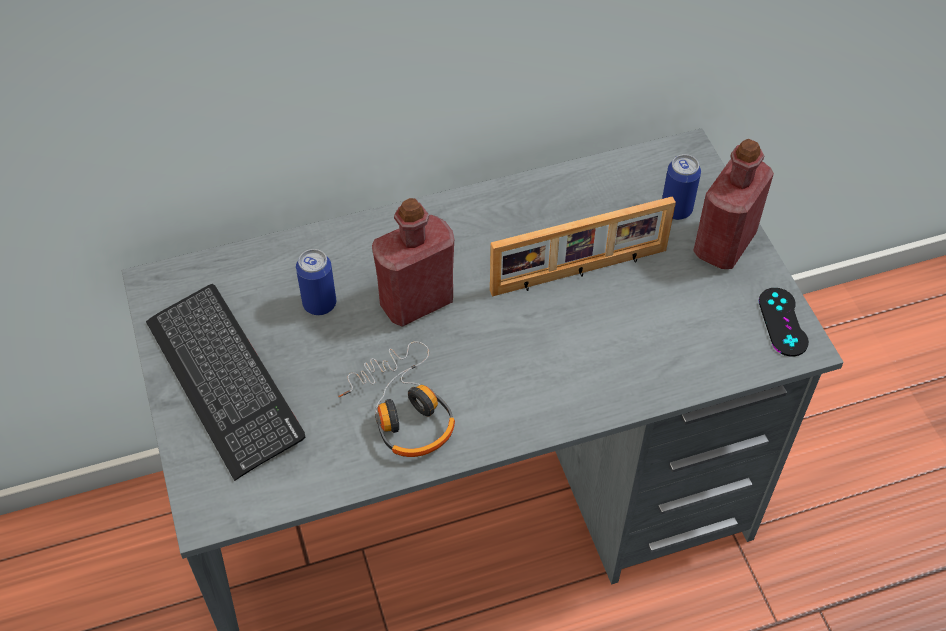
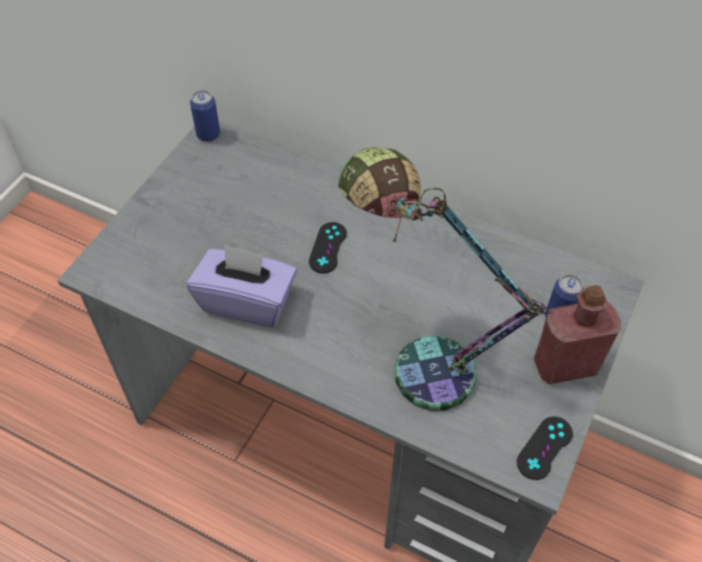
camera: 45 degrees right, 0 degrees up
(224, 381) = (180, 210): keyboard -> none
(319, 304) = (275, 208): can -> can (208, 135)
(403, 410) = (247, 301): headphones -> purple tissue box
(416, 302) = (328, 247): red bottle -> black game controller
(580, 272) = (445, 307): picture frame -> none
(609, 334) = (417, 358): none -> table lamp

